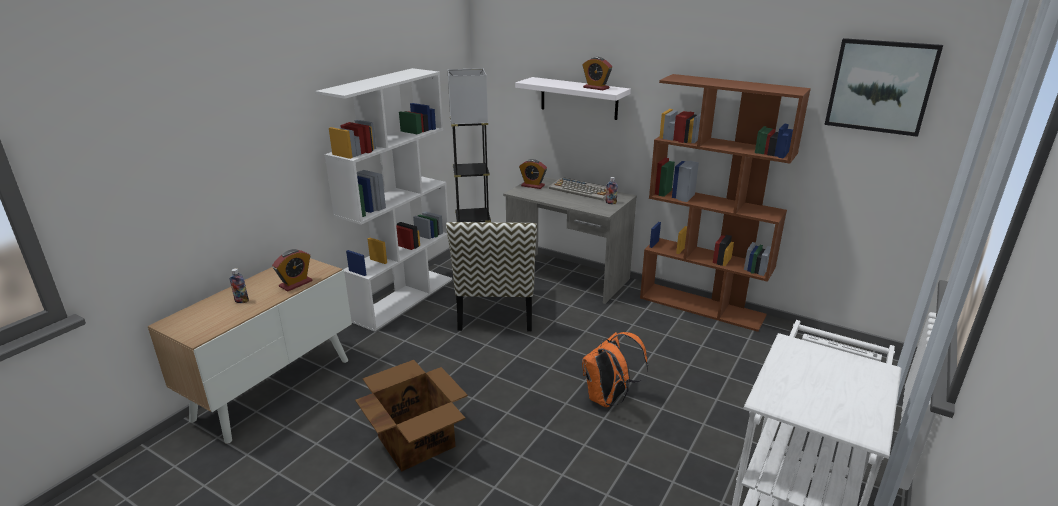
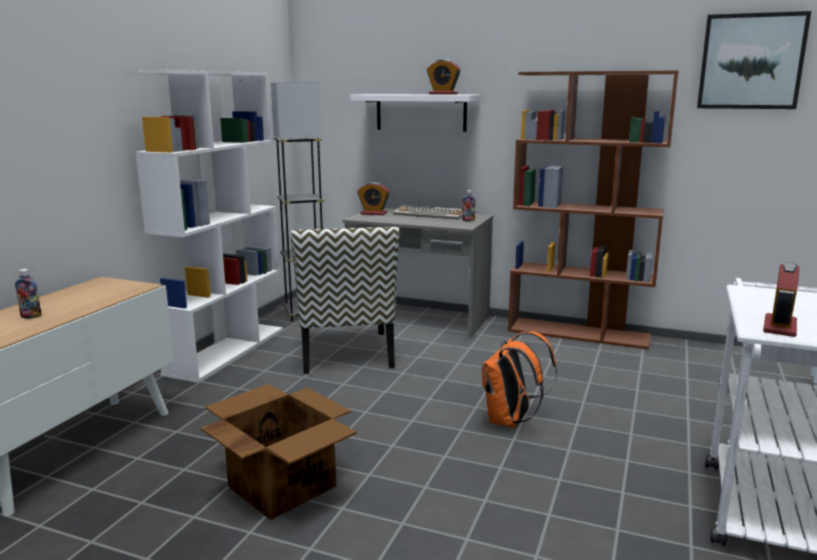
camera: 10 degrees left, 10 degrees down
(296, 284) = (104, 299): alarm clock -> alarm clock (779, 327)

